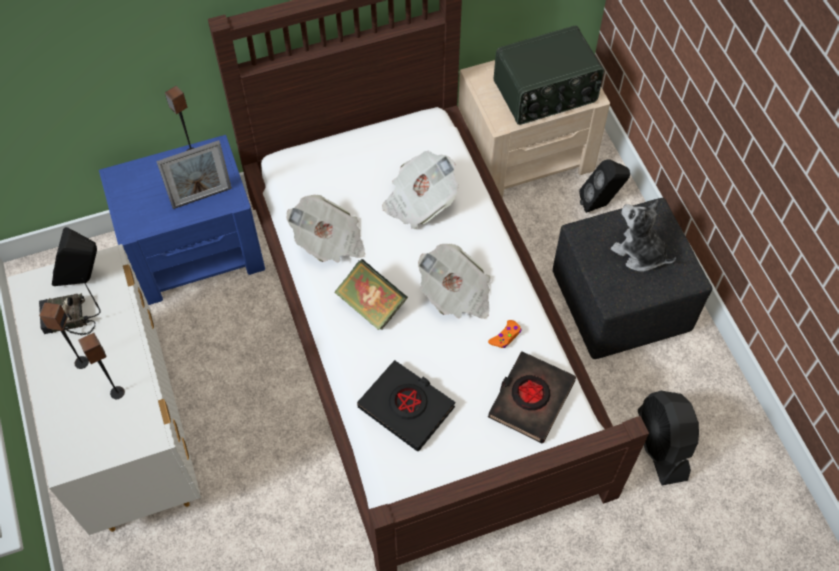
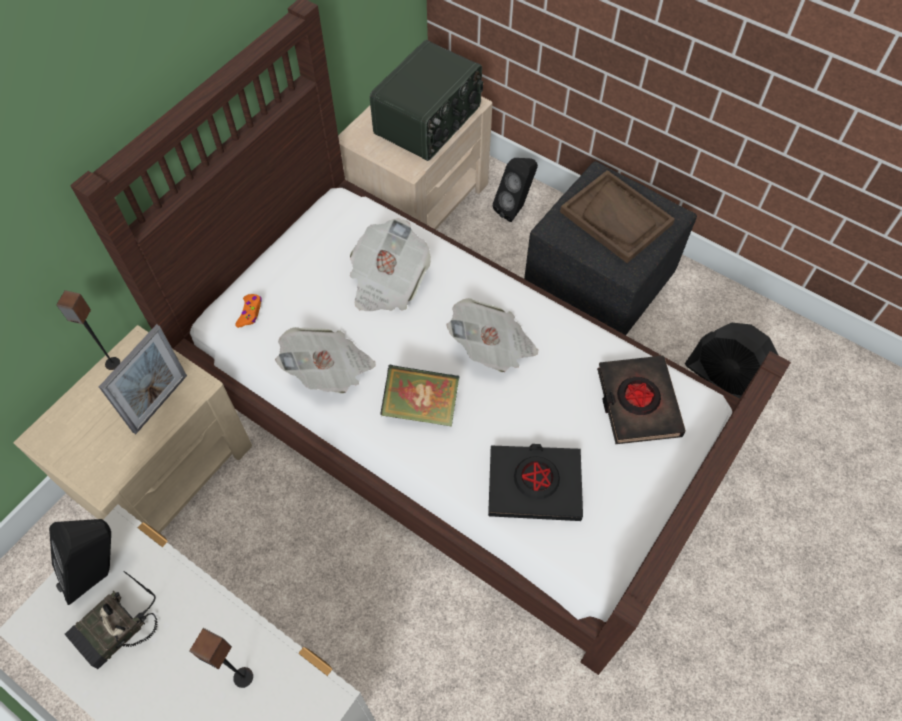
camera: 35 degrees left, 0 degrees up
(81, 362) = (171, 671): speaker -> none
(196, 251) = (164, 470): blue nightstand -> beige nightstand
(505, 337) = (569, 359): orange game controller -> orange game controller (250, 313)
(639, 253) = (616, 218): plush toy -> brown tray

